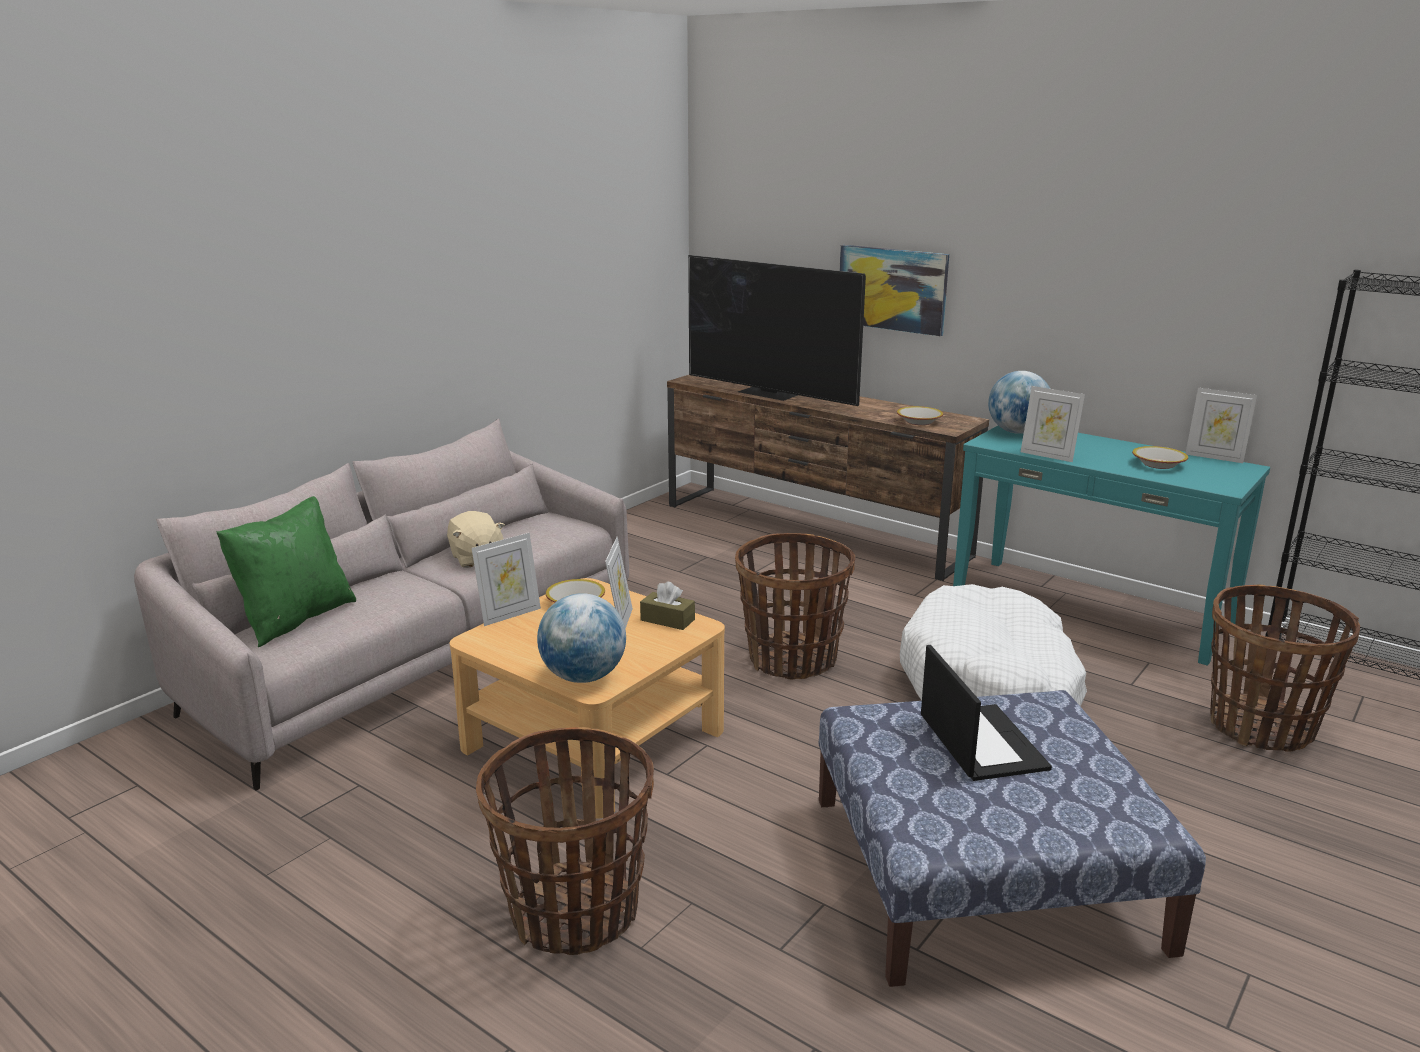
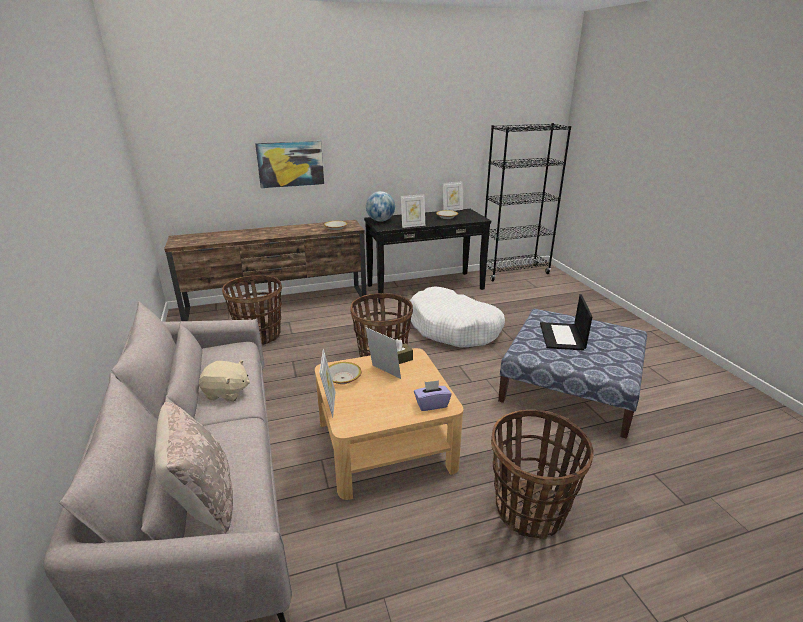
camera: 55 degrees left, 5 degrees up
(295, 618) = (203, 500): green pillow -> beige pillow
(583, 677) = (431, 404): globe -> purple tissue box
(770, 393) = (238, 237): television -> none
(980, 742) = (562, 337): laptop -> laptop turned 105 degrees counterclockwise
(1090, 608) = (425, 287): turquoise console table -> black console table
(1261, 727) = (527, 300): basket -> basket (259, 336)

